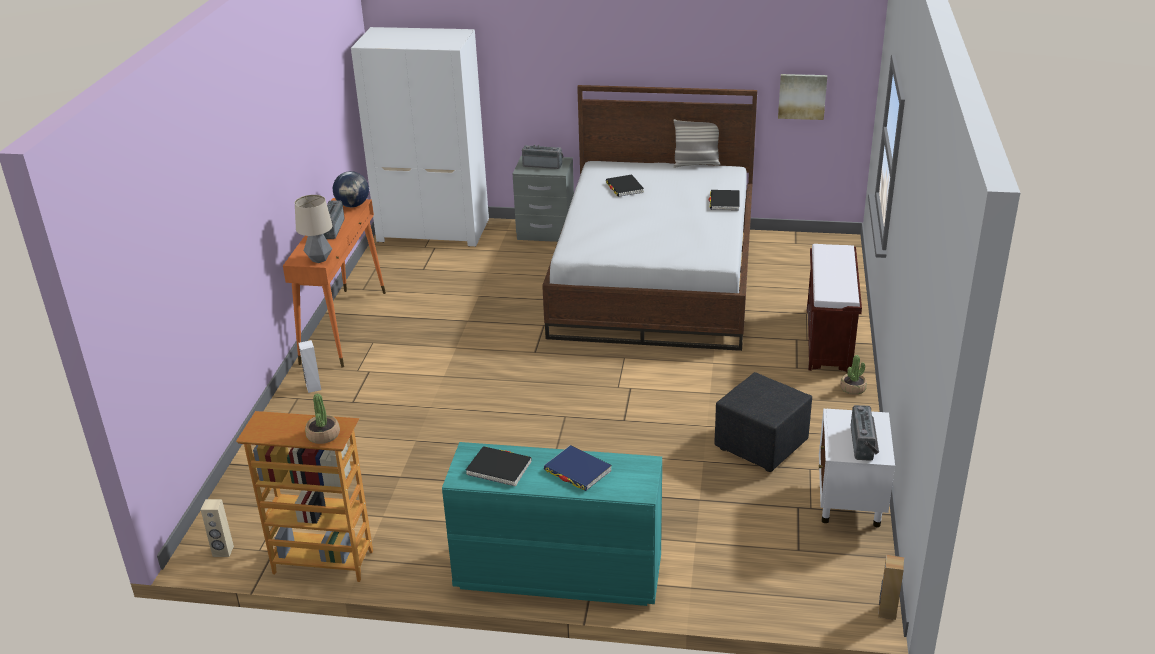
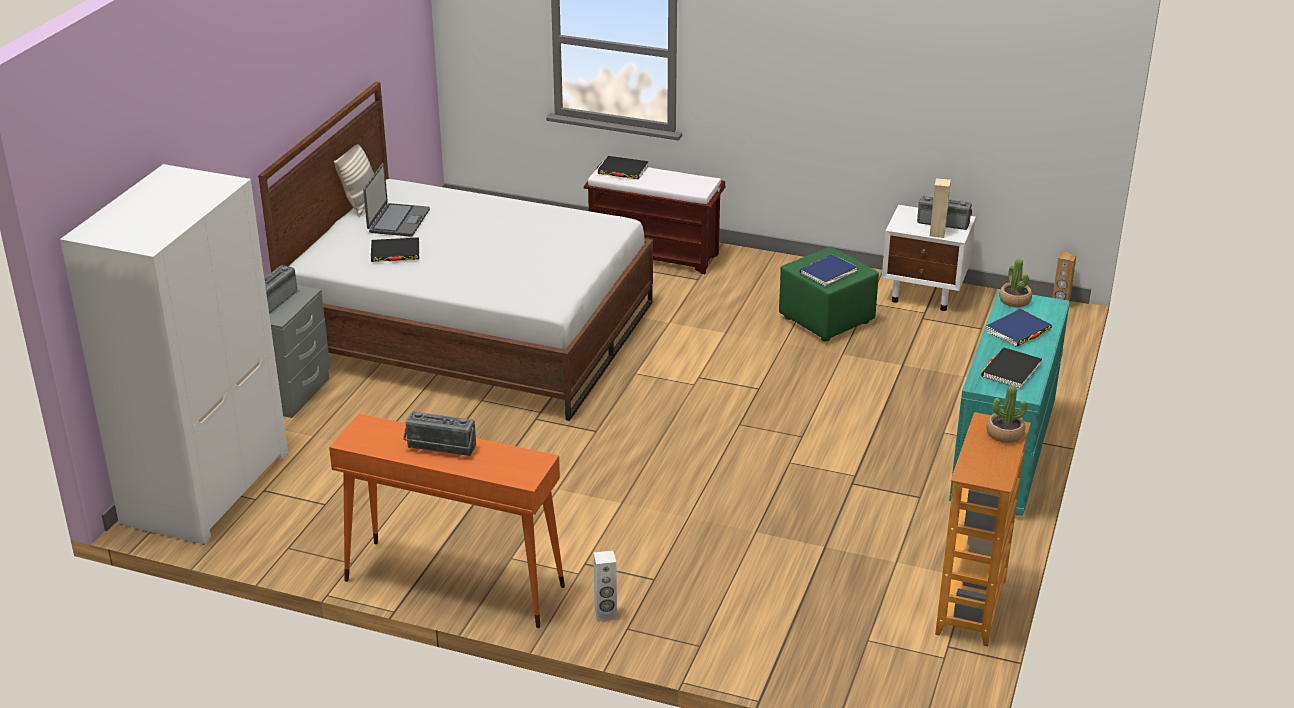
camera: 80 degrees left, 0 degrees up
(223, 551) = (943, 688): beige speaker -> beige speaker (937, 233)
(319, 259) = (532, 460): table lamp -> none
(353, 205) = (370, 429): globe -> none
(673, 180) = (398, 221): none -> laptop
(724, 202) = (479, 200): black book -> black book (623, 170)
(752, 397) = (828, 273): none -> blue book
(760, 446) = (826, 321): black ottoman -> green ottoman
(802, 96) = (397, 68): picture -> none
(853, 388) = (745, 258): potted plant -> potted plant (1015, 301)

